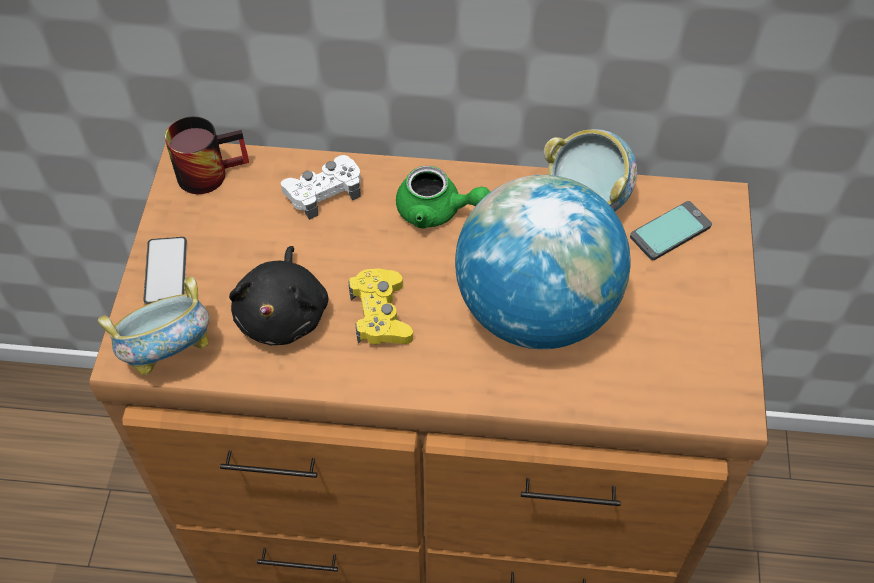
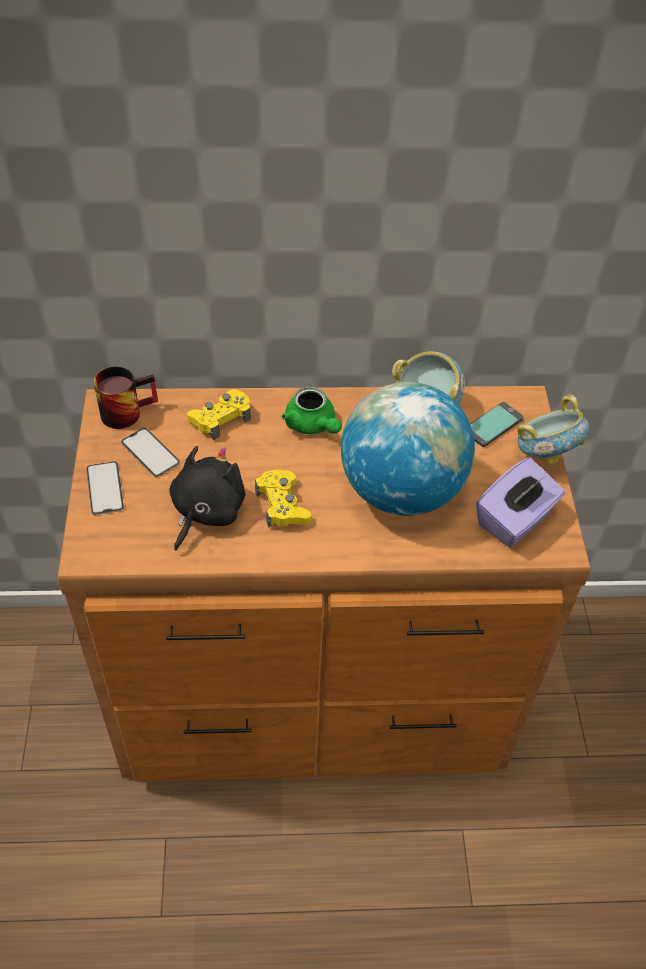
camera: 10 degrees left, 5 degrees down
(169, 352) = (119, 548): bowl -> bowl (545, 454)
(229, 229) = (150, 452): none -> phone
(283, 314) = (206, 511): black plush toy -> black plush toy turned 150 degrees counterclockwise
(324, 191) = (221, 418): white game controller -> yellow game controller
(437, 211) = (312, 425): green teapot -> green teapot turned 45 degrees clockwise
(677, 365) = (515, 520): none -> purple tissue box

